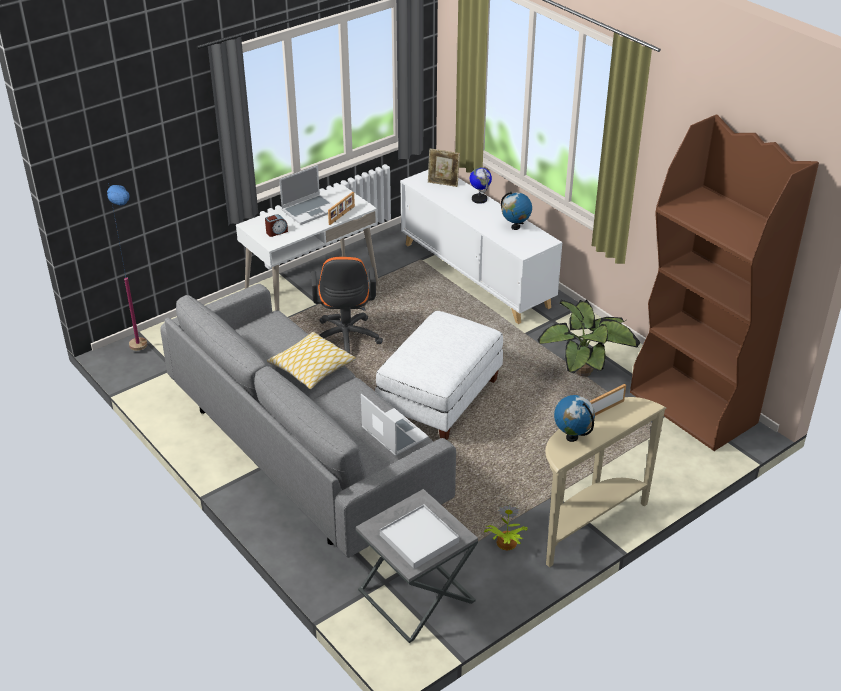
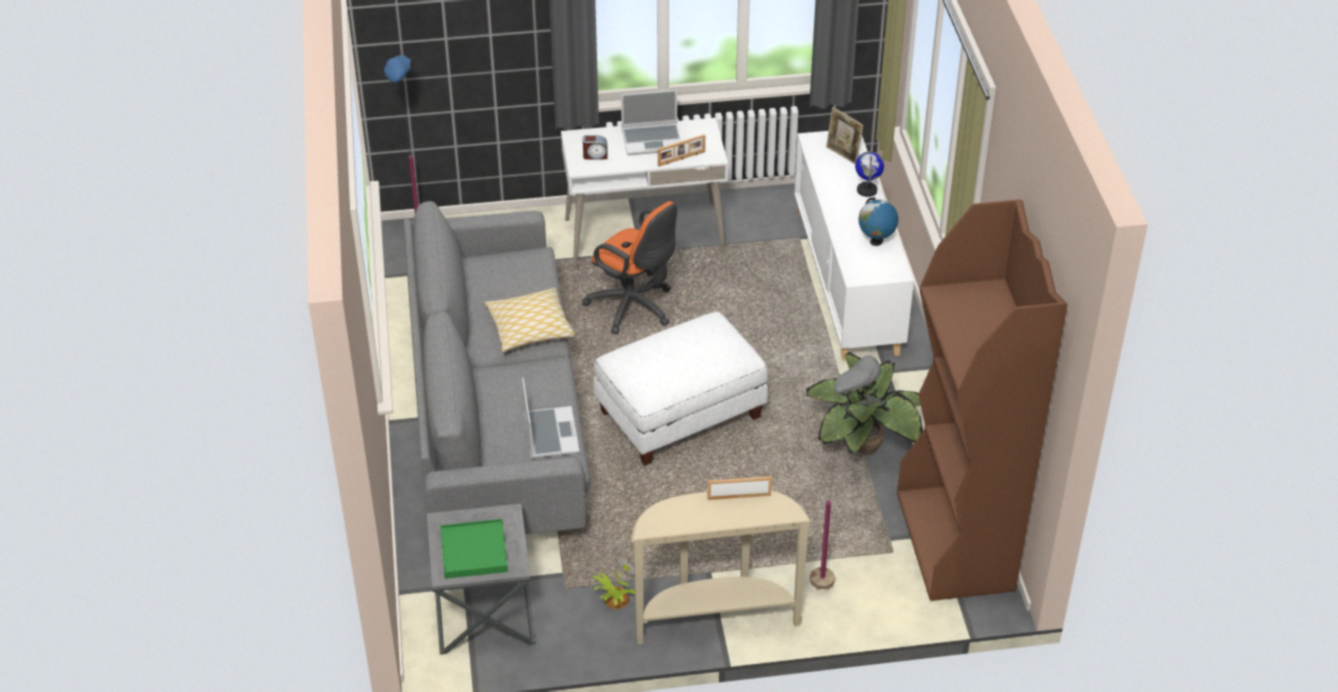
camera: 30 degrees right, 5 degrees up
(345, 341) = (634, 308): orange office chair -> orange office chair turned 75 degrees counterclockwise
(419, 539) = (474, 551): white tray -> green tray
(572, 437) = (679, 511): globe -> none
(637, 459) = (835, 572): none -> grey floor lamp

